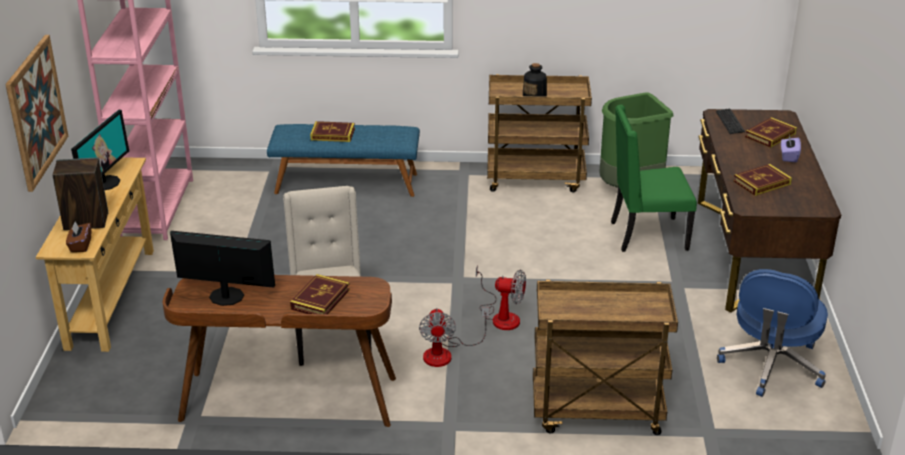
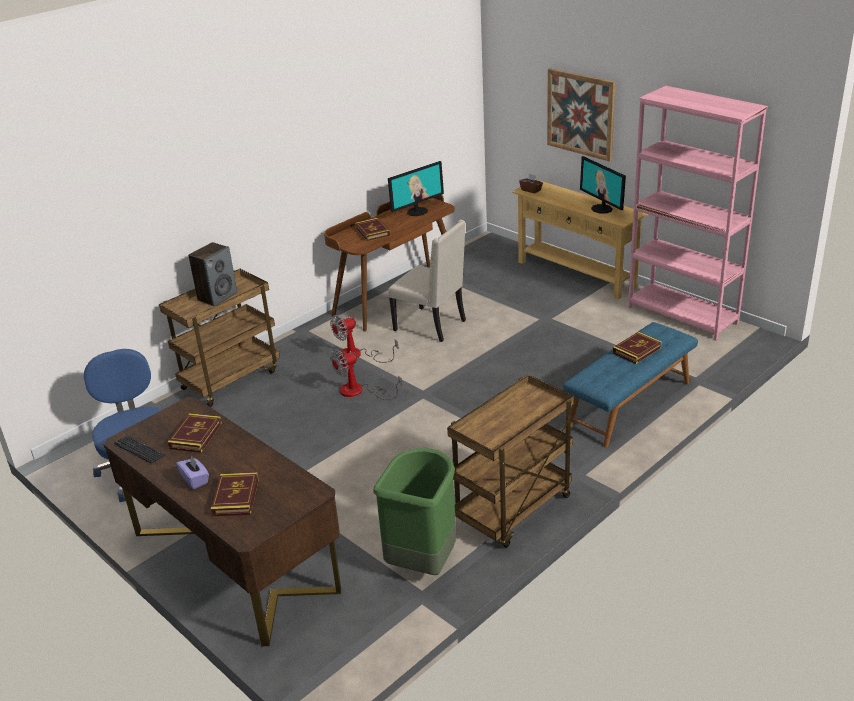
camera: 135 degrees right, 0 degrees up
(85, 222) = (557, 195): speaker -> speaker (217, 296)
(446, 353) = (358, 355): fan -> fan turned 75 degrees counterclockwise
(535, 95) = (508, 412): bottle -> none
(646, 236) = (343, 517): green chair -> none
(729, 122) = (292, 489): keyboard -> keyboard (139, 450)

